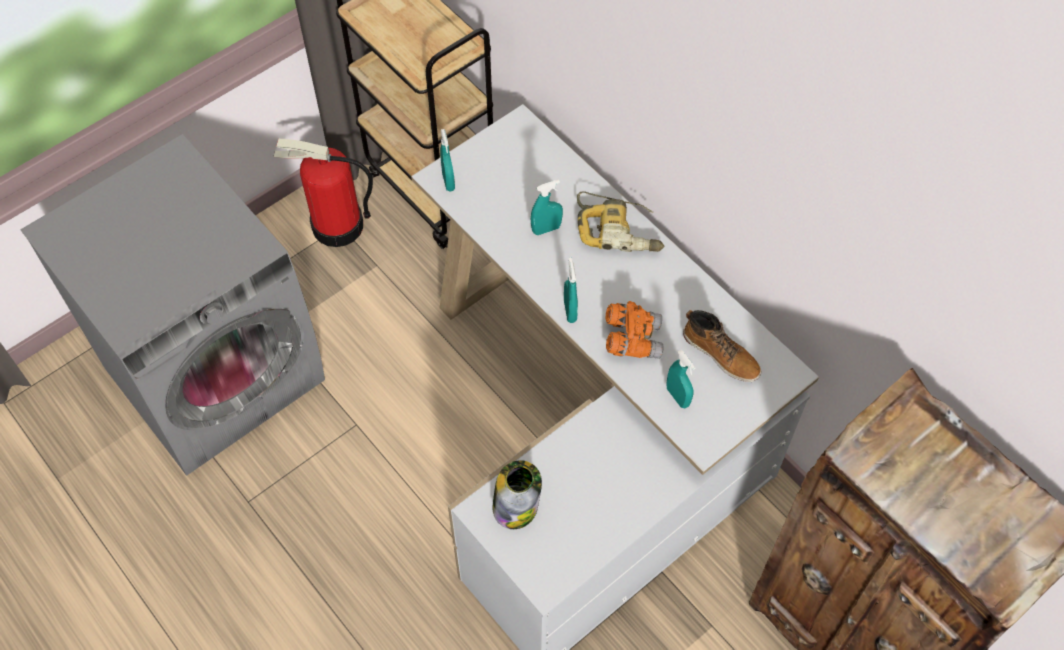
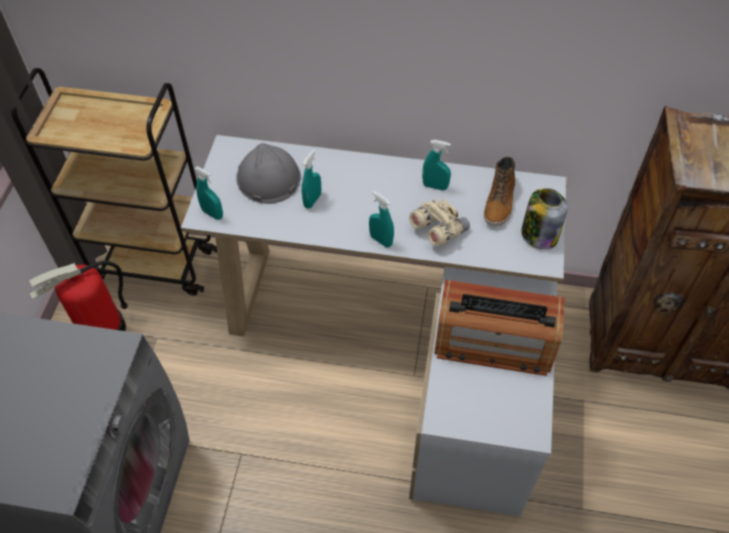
camera: 40 degrees left, 5 degrees down
(516, 506) = (461, 396): jar -> jar (539, 234)
(528, 179) = (268, 178): none -> grey hard hat
(592, 483) = (493, 343): none -> radio
(619, 229) = (360, 170): power drill -> none
(632, 339) = (438, 230): orange binoculars -> beige binoculars
(677, 397) = (501, 245): turquoise spray bottle -> turquoise spray bottle (435, 186)
(721, 354) = (500, 202): boot -> boot turned 105 degrees clockwise

